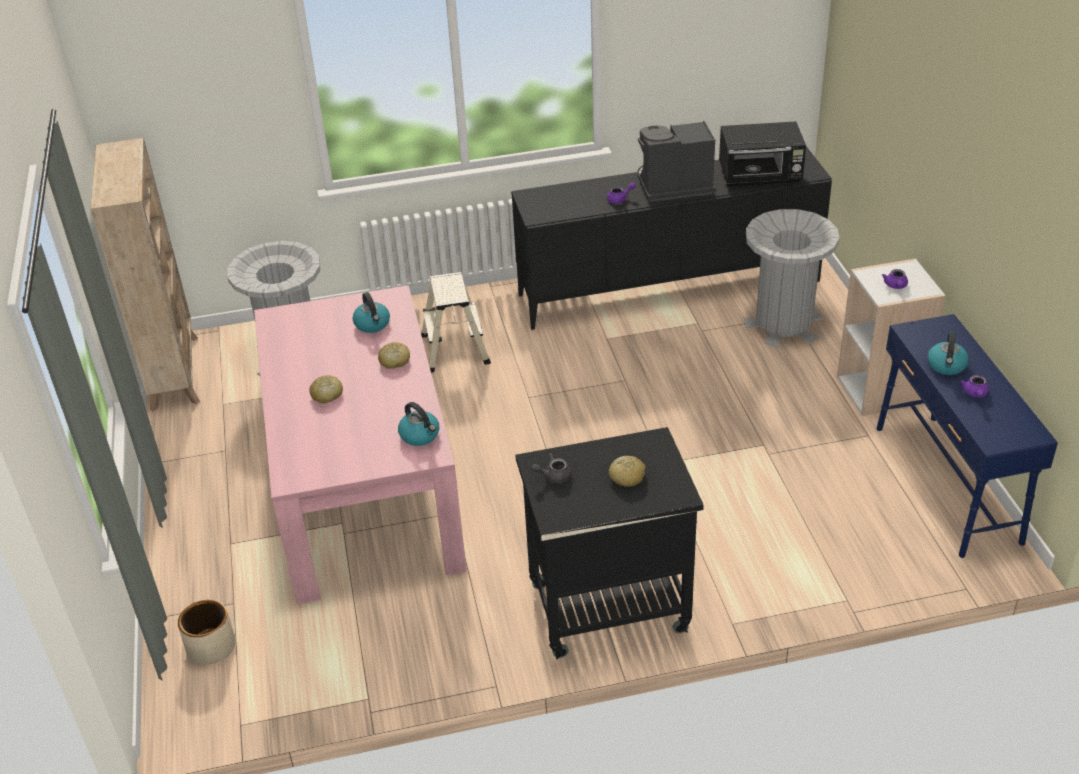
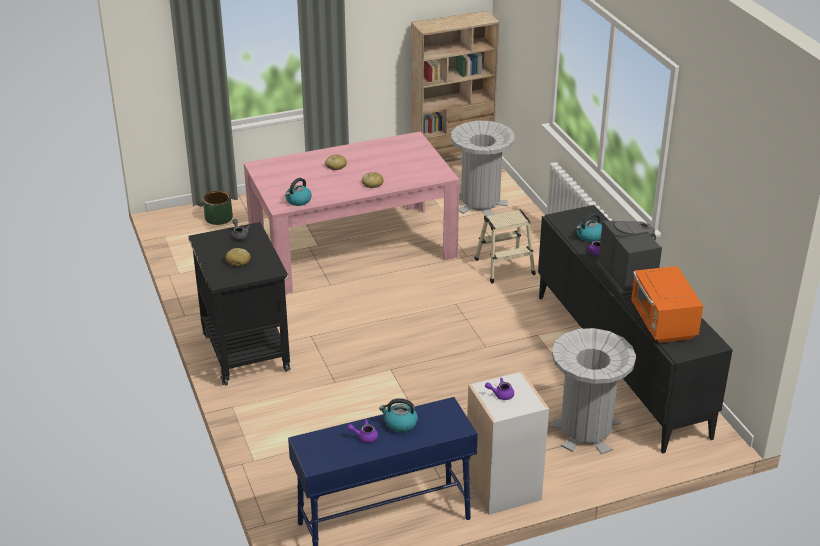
camera: 80 degrees right, 5 degrees down
(211, 646) = (219, 218): beige planter -> green planter
(372, 324) = (411, 172): kettle -> kettle (589, 236)
(761, 176) = (662, 323): black microwave -> orange microwave

